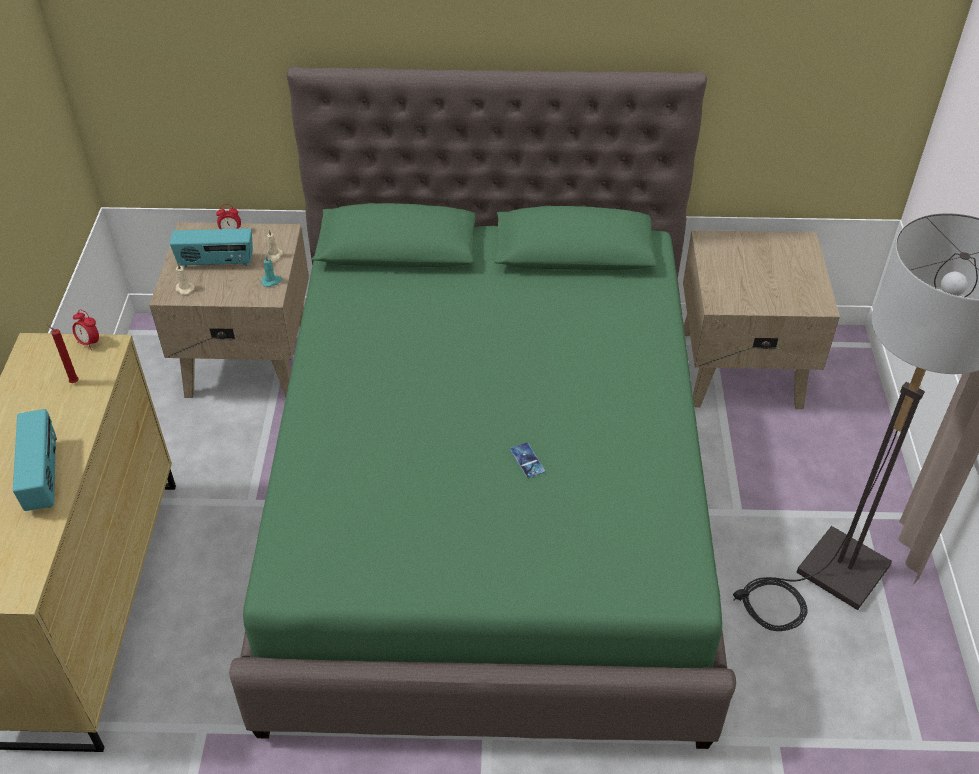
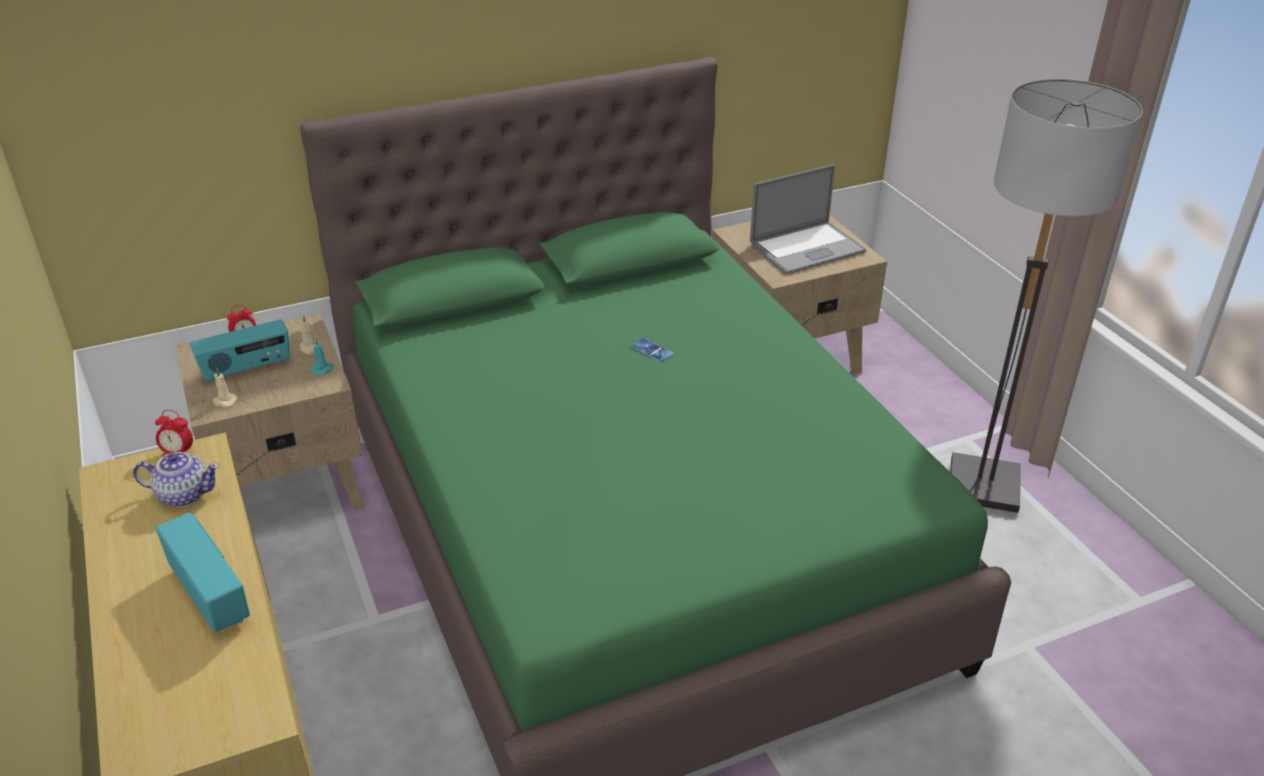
camera: 25 degrees left, 10 degrees down
(73, 382) = (184, 494): red candle -> teapot
(527, 460) = (715, 436): phone -> phone (652, 350)
(768, 278) = (807, 248): none -> laptop

